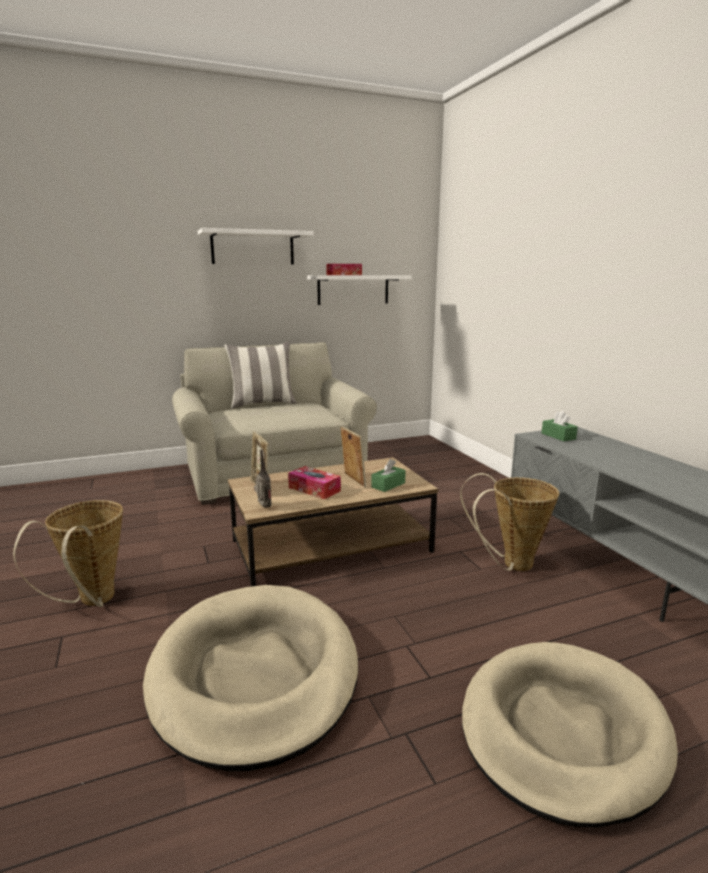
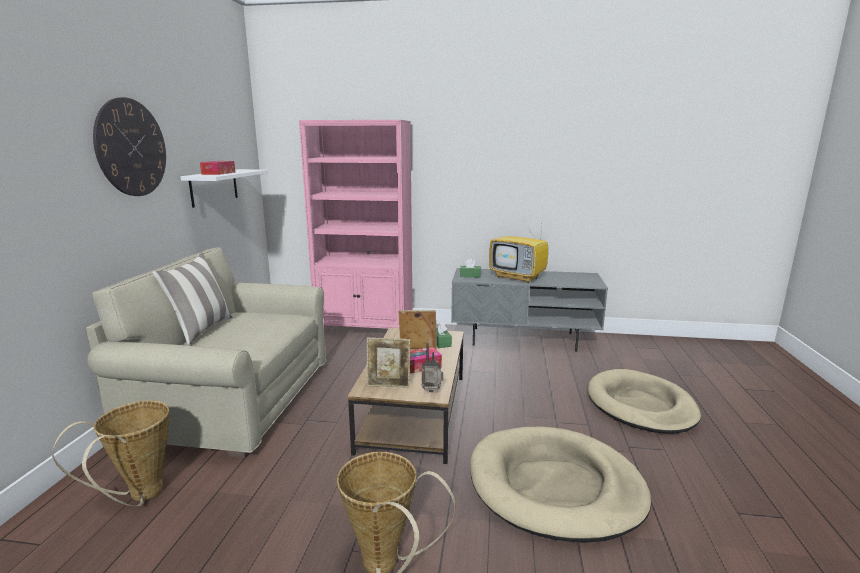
camera: 60 degrees left, 0 degrees up
(253, 248) = (131, 148): white shelf -> wall clock
(466, 473) = (366, 329): none -> pink bookcase
(510, 564) = (499, 363): basket -> basket (139, 497)
(616, 458) = (518, 277): none -> television

